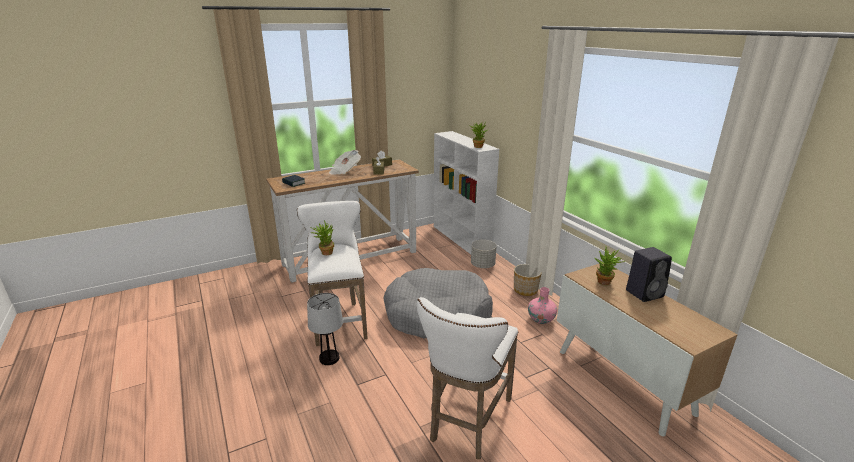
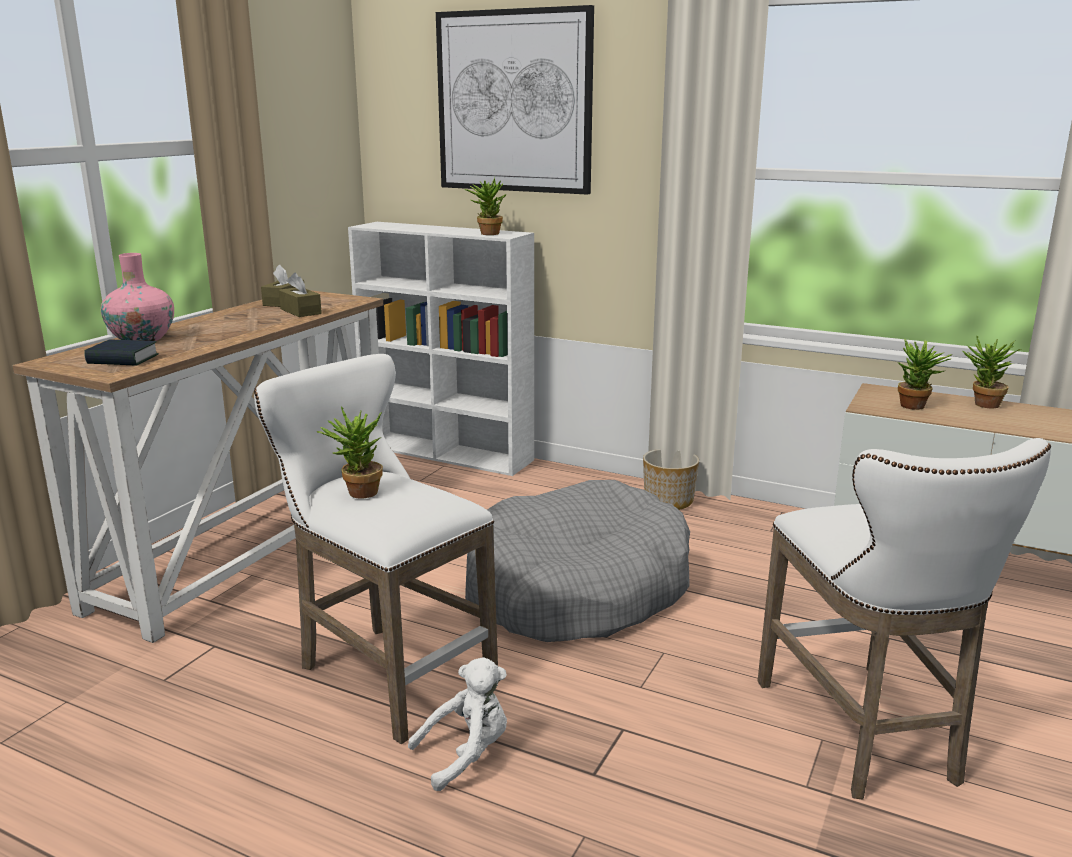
camera: 35 degrees left, 5 degrees down
(329, 358) = (466, 754): table lamp -> white plush toy
(345, 171) = (215, 322): newspaper -> none
(483, 265) = (546, 485): grey planter -> none
(498, 86) = (514, 102): none -> picture
(541, 319) = (751, 536): pink vase -> pink vase (142, 338)
(645, 293) = (982, 405): black speaker -> potted plant

